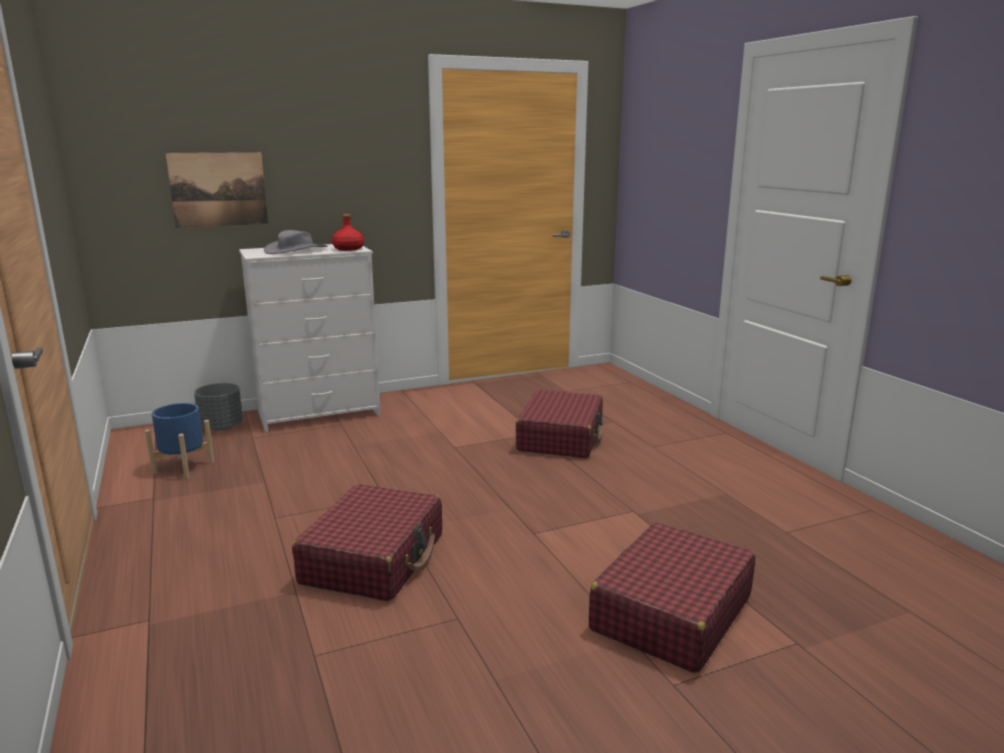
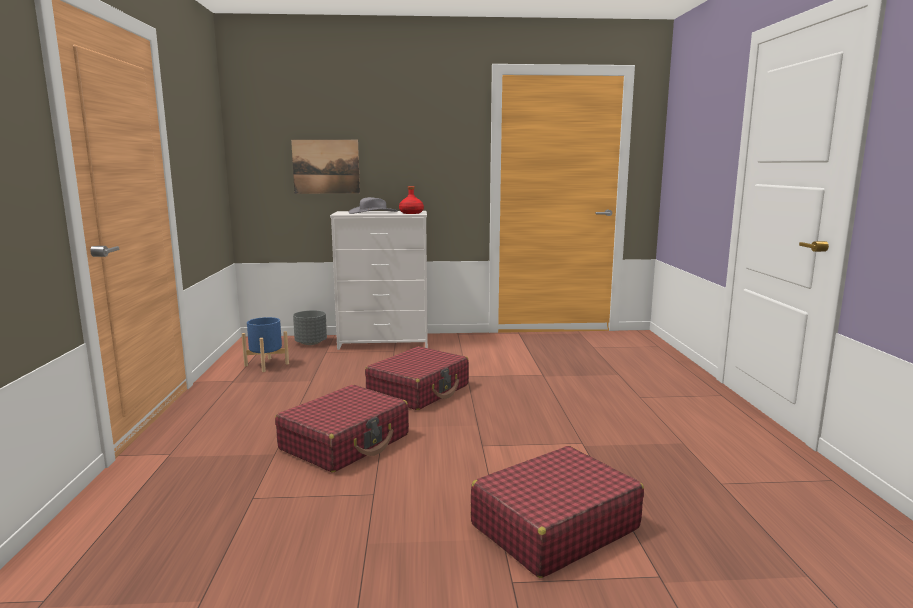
camera: 20 degrees right, 5 degrees down
(561, 438) = (561, 380): red suitcase -> red suitcase (419, 390)

